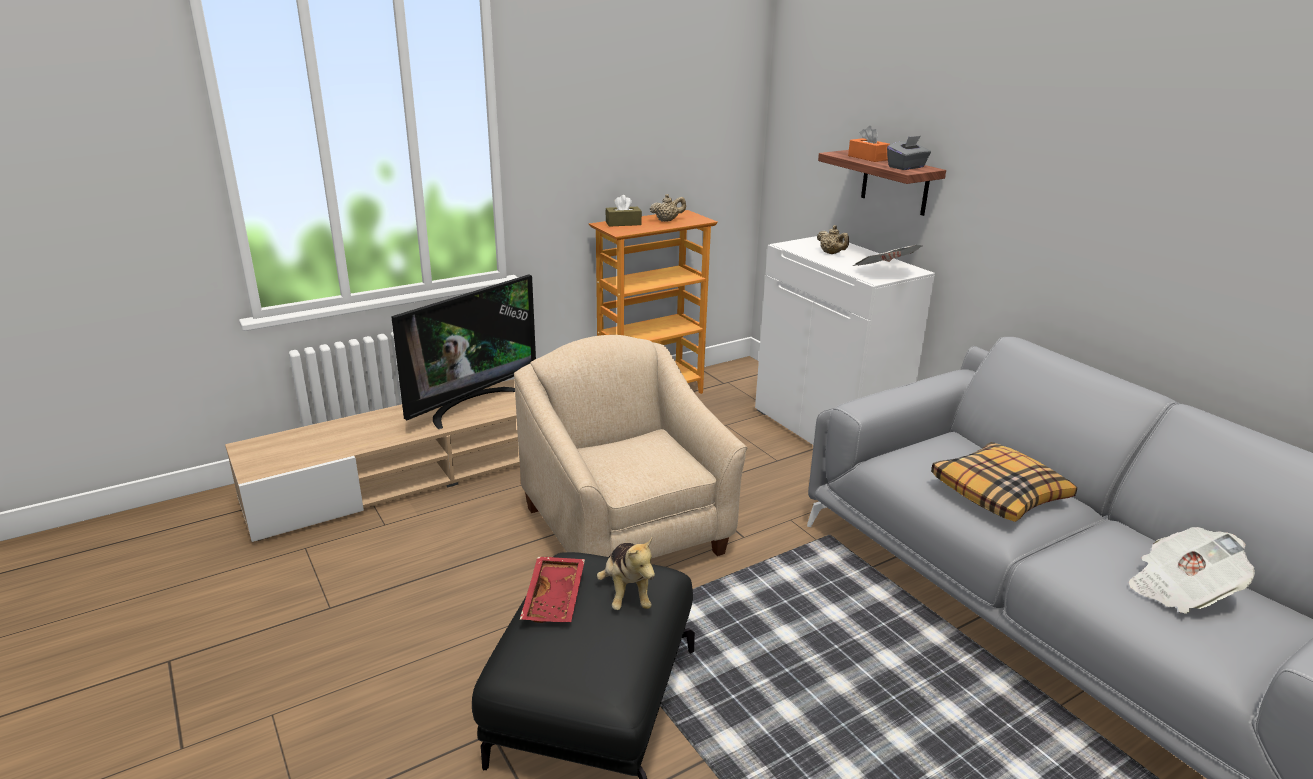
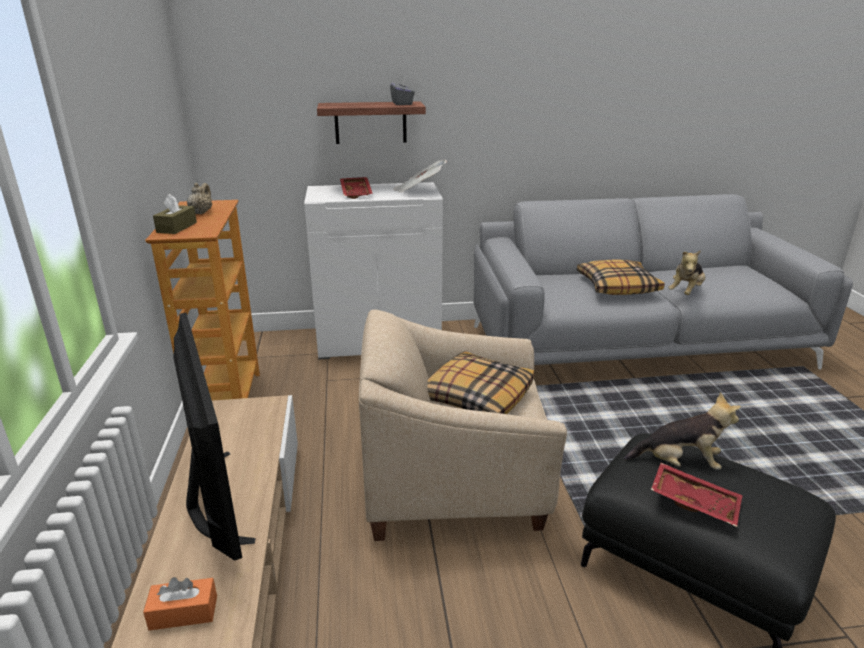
camera: 65 degrees left, 0 degrees up
(637, 451) = (477, 396): none -> pillow
(831, 253) = (357, 193): beige teapot -> red tray
(867, 158) = (357, 104): orange tissue box -> orange tissue box (183, 612)
(1060, 553) = (686, 292): none -> plush toy
(1180, 590) = (723, 279): newspaper -> none

